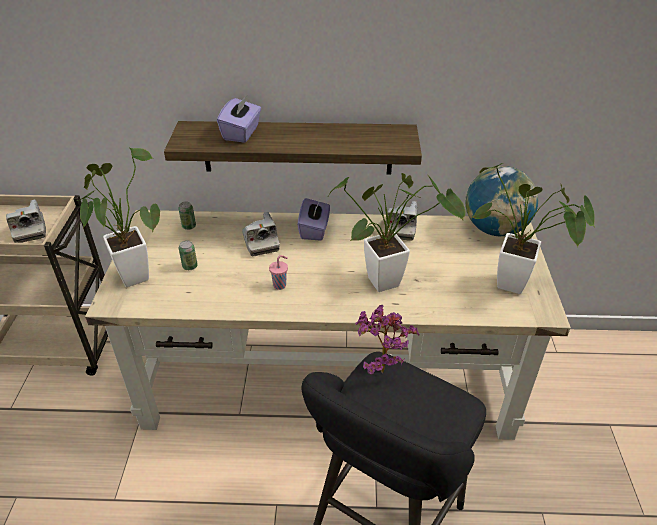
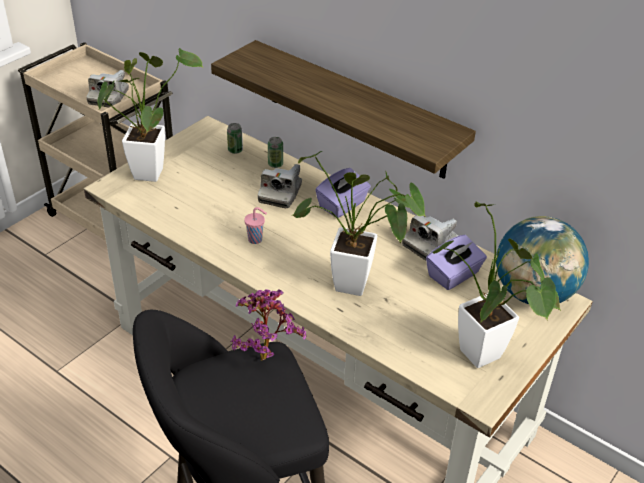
camera: 35 degrees right, 0 degrees up
(190, 266) = (199, 186): can -> can (275, 164)
(242, 133) = (294, 72): purple tissue box -> purple tissue box (454, 275)

